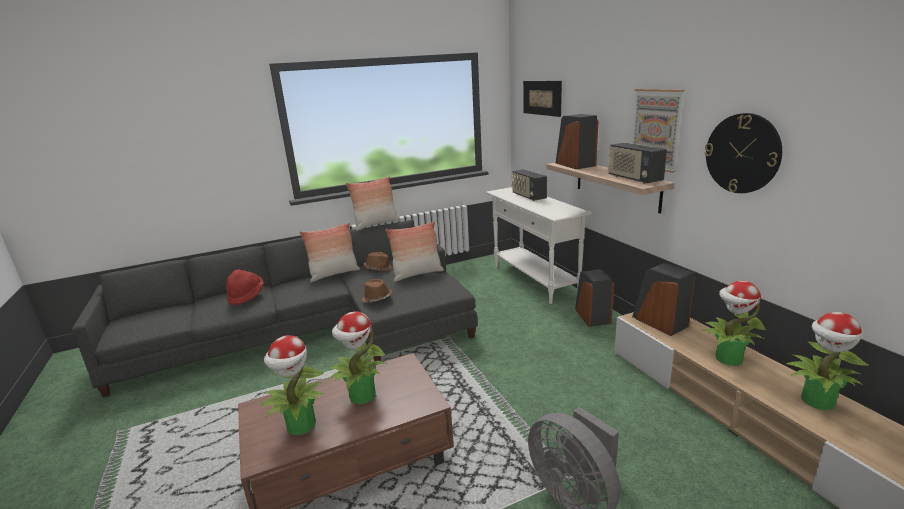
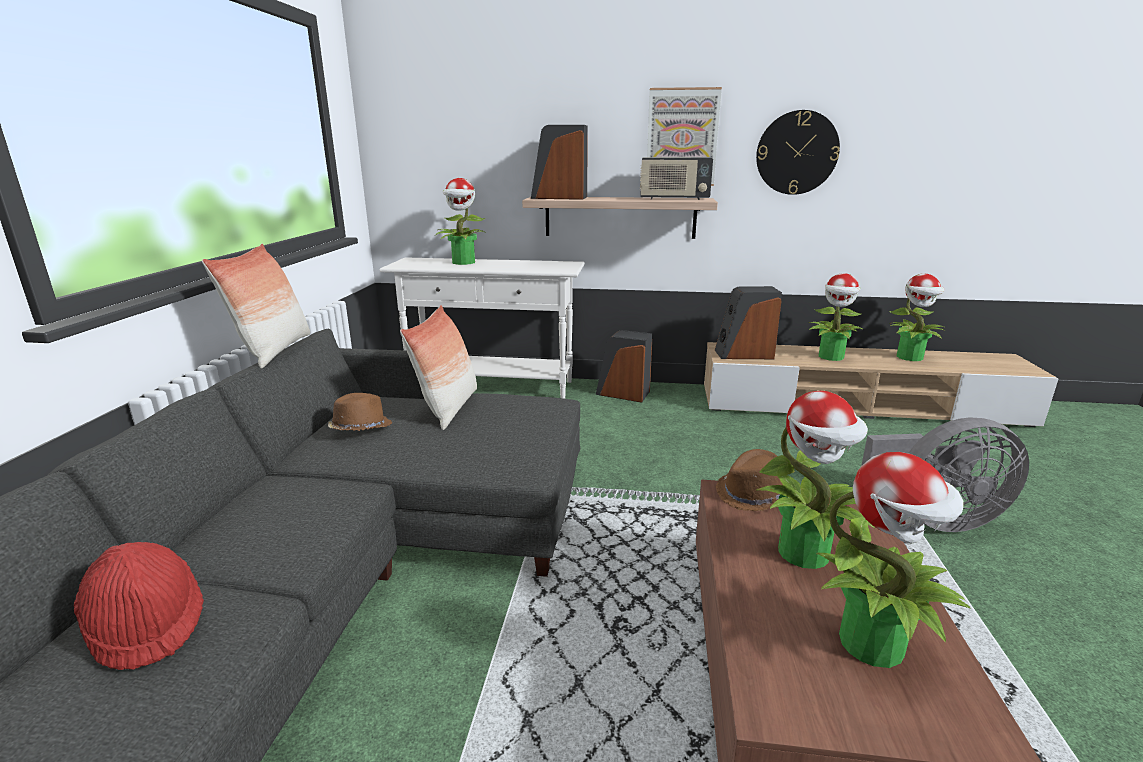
camera: 60 degrees left, 0 degrees up
(334, 274) = (279, 476): pillow -> none
(376, 298) = (483, 458): brown hat -> brown hat (753, 494)
(528, 196) = (463, 262): radio -> potted plant
(542, 98) = (449, 108): picture -> none

